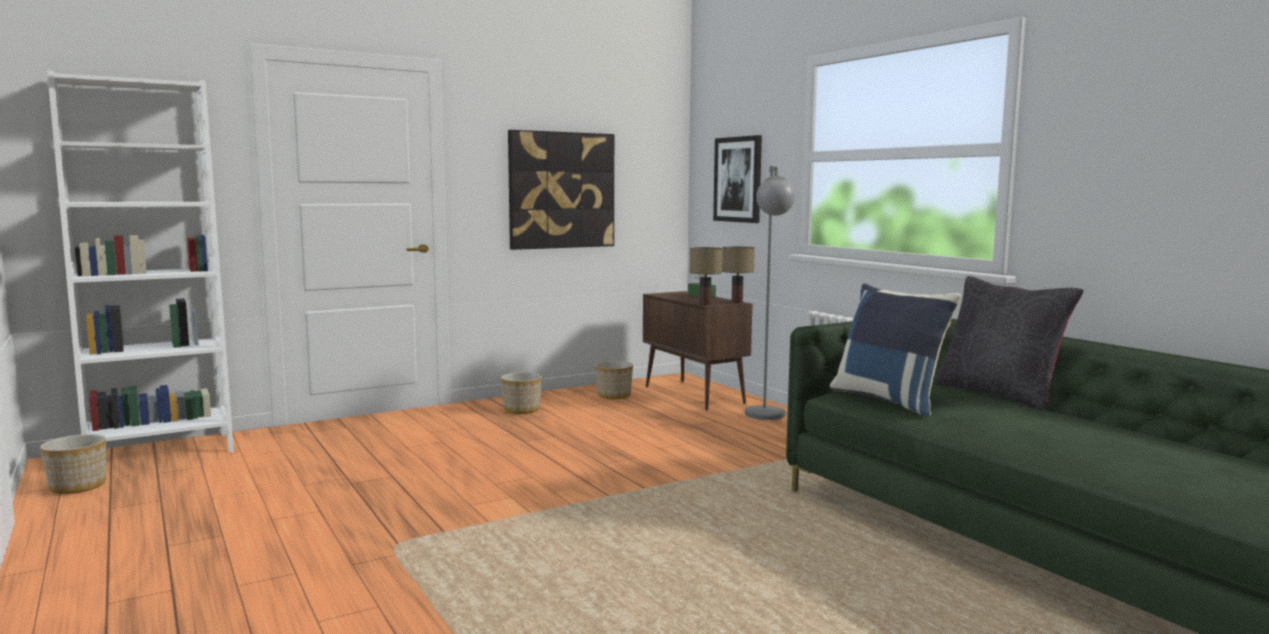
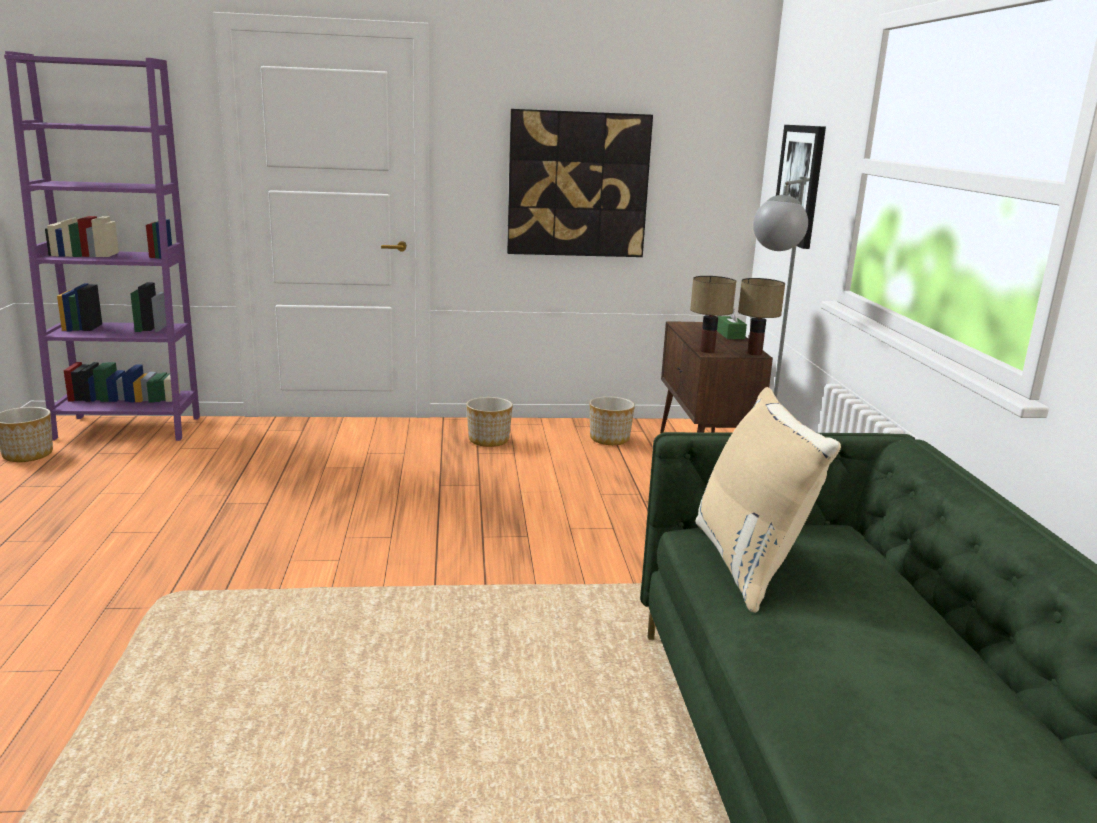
camera: 25 degrees right, 10 degrees up
(160, 451) = (128, 428): white bookcase -> purple bookcase
(890, 400) = (751, 564): blue pillow -> beige pillow
(999, 394) = (926, 595): black pillow -> none

